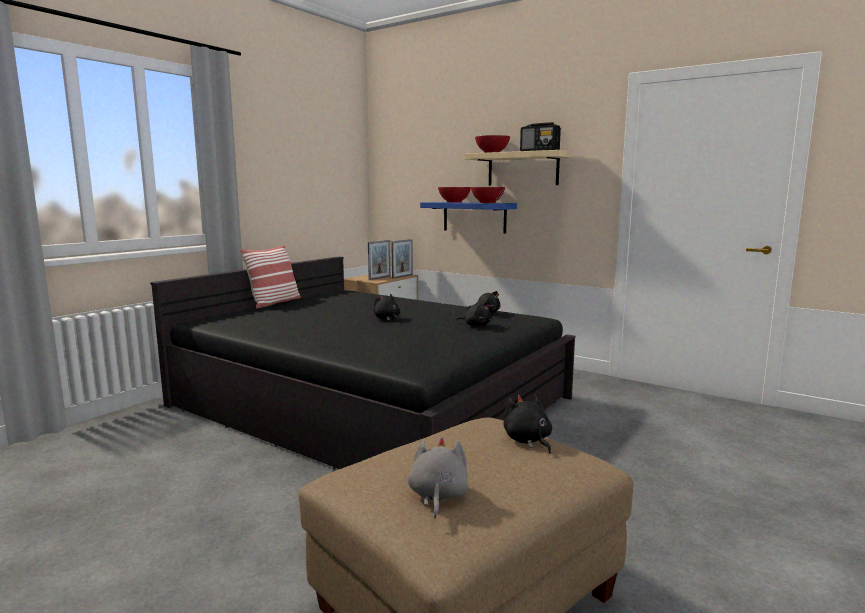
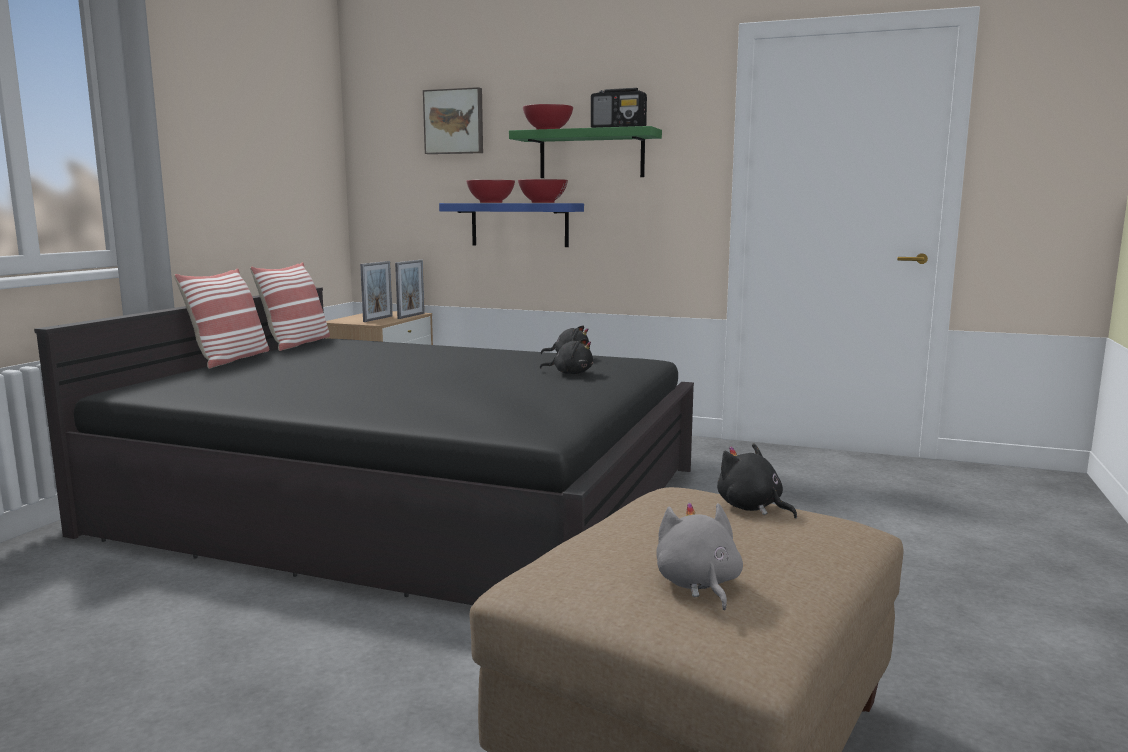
camera: 15 degrees left, 0 degrees up
(322, 293) = (297, 343): none -> pillow
(387, 319) = (434, 372): black plush toy -> none
(435, 147) = (454, 121): none -> picture
(523, 169) = (591, 154): beige shelf -> green shelf

